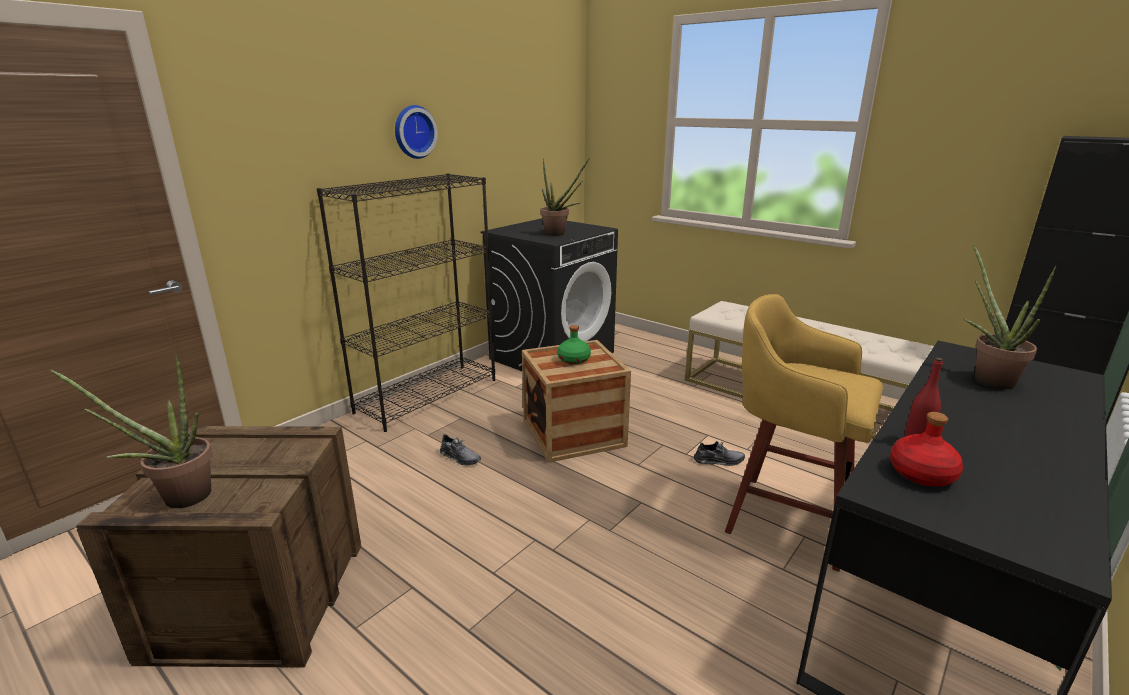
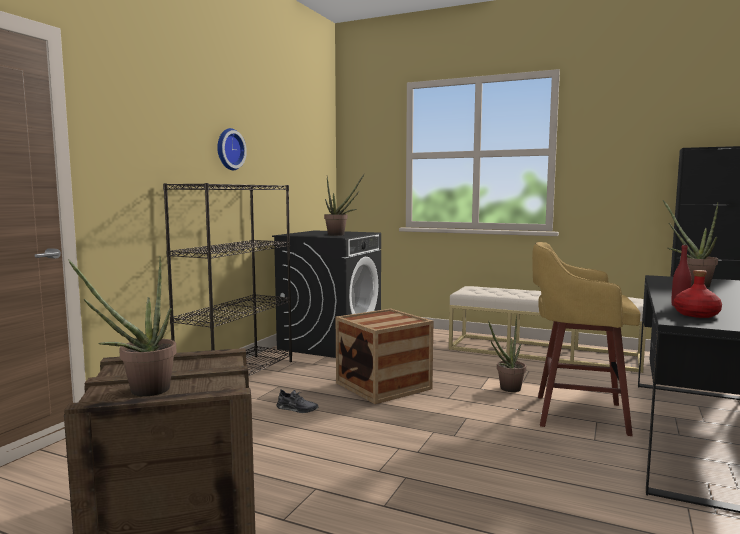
camera: 15 degrees left, 15 degrees down
(574, 360) = (382, 319): green bottle -> none
(719, 460) = (507, 389): grey shoe -> potted plant

